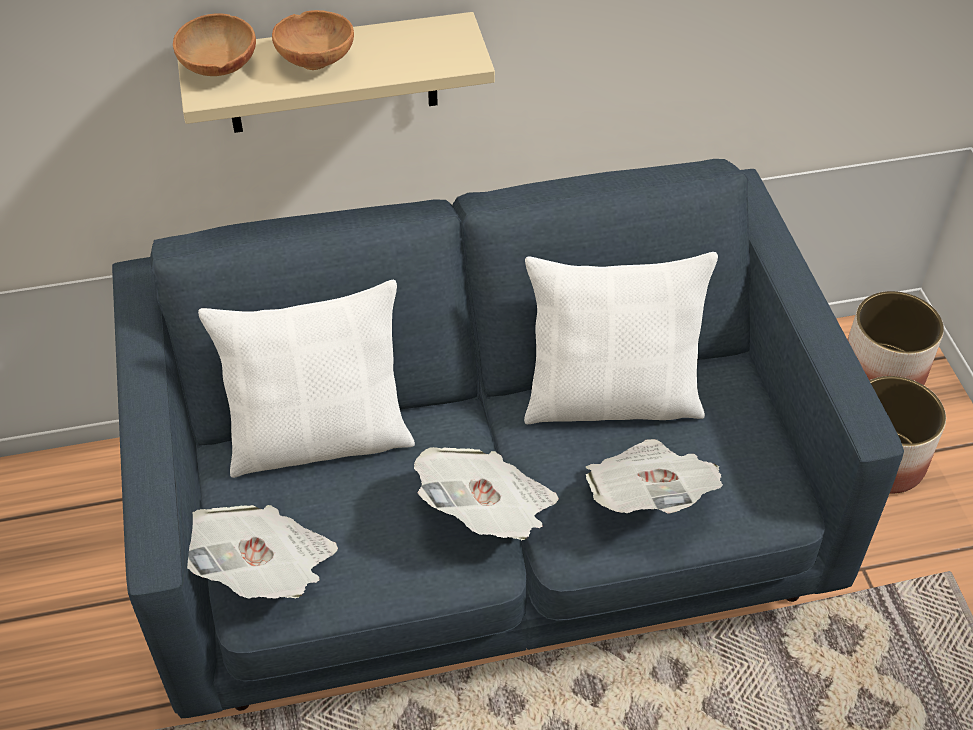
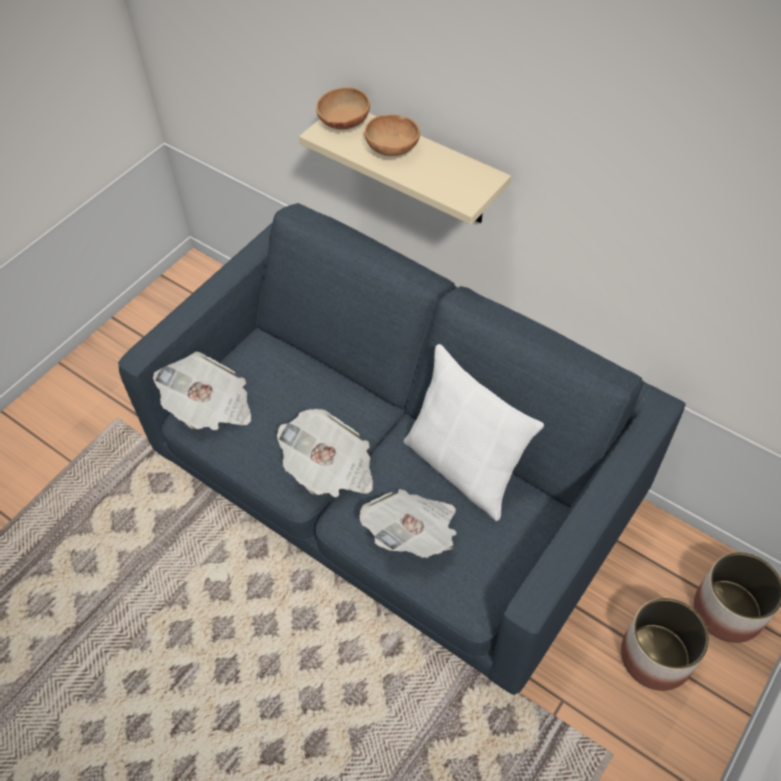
camera: 50 degrees right, 5 degrees up
(320, 437) = (306, 366): white pillow -> none

